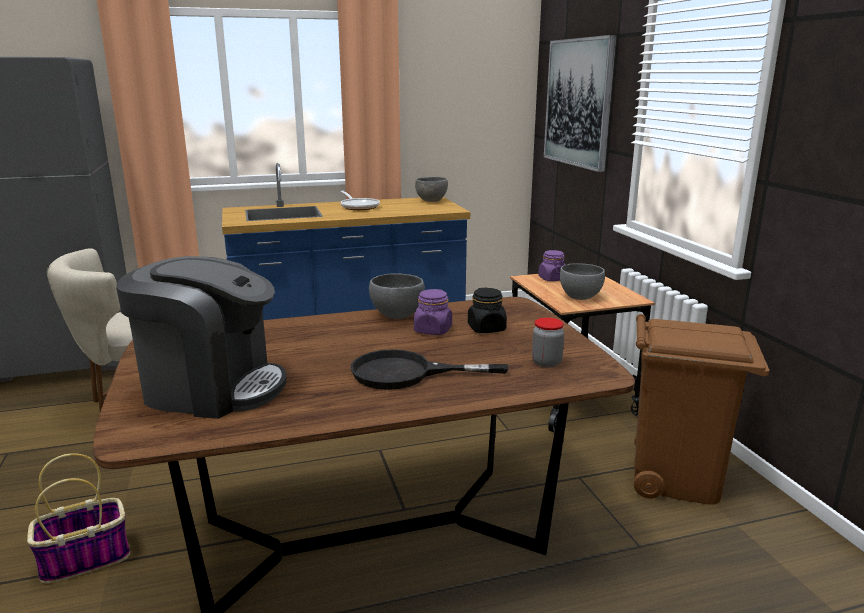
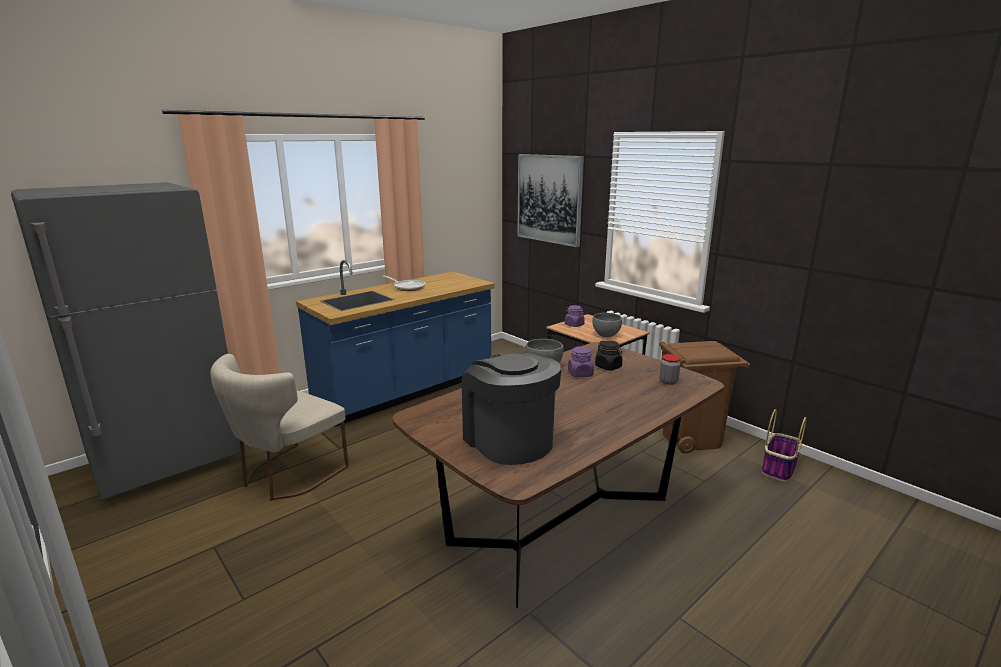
camera: 25 degrees left, 0 degrees up
(86, 559) = (383, 597): basket -> basket (778, 468)
(212, 388) = (508, 440): coffee machine -> coffee machine turned 105 degrees counterclockwise
(406, 373) = (607, 404): black frying pan -> none
(431, 201) = (452, 276): grey bowl -> none

